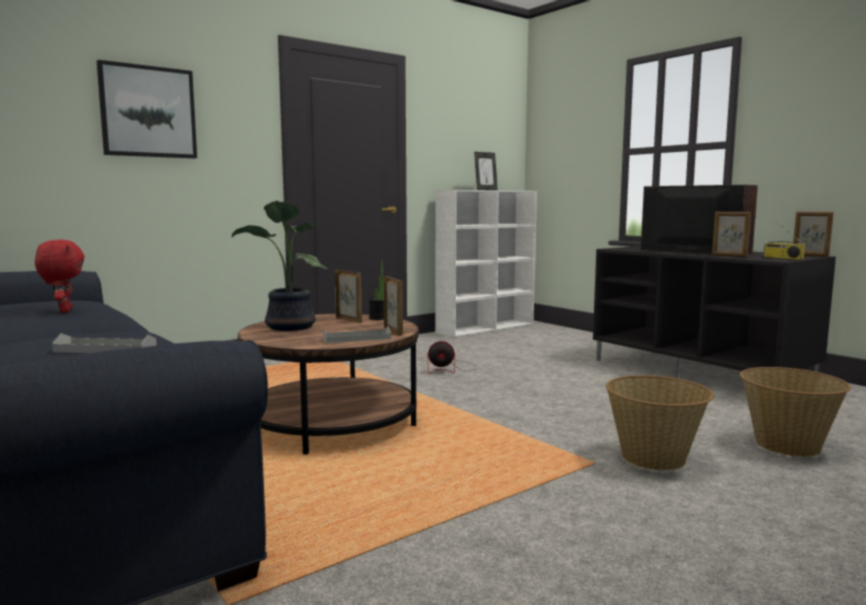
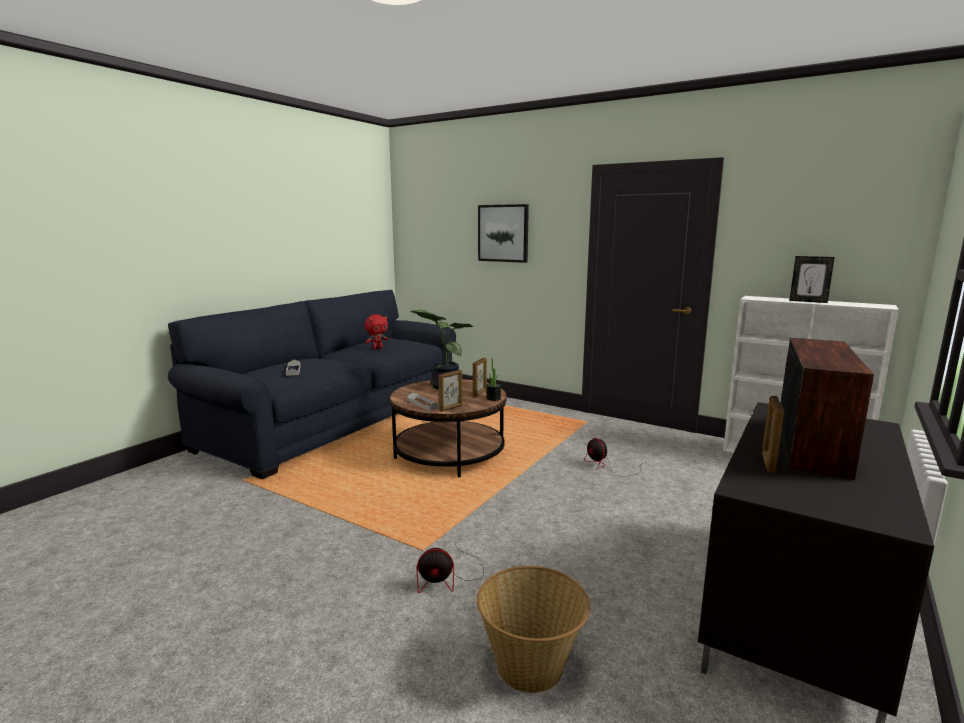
camera: 70 degrees right, 5 degrees up
(654, 458) = (448, 578): basket -> fan
(782, 258) = (795, 495): radio -> none
(810, 255) = (893, 521): picture frame -> none

